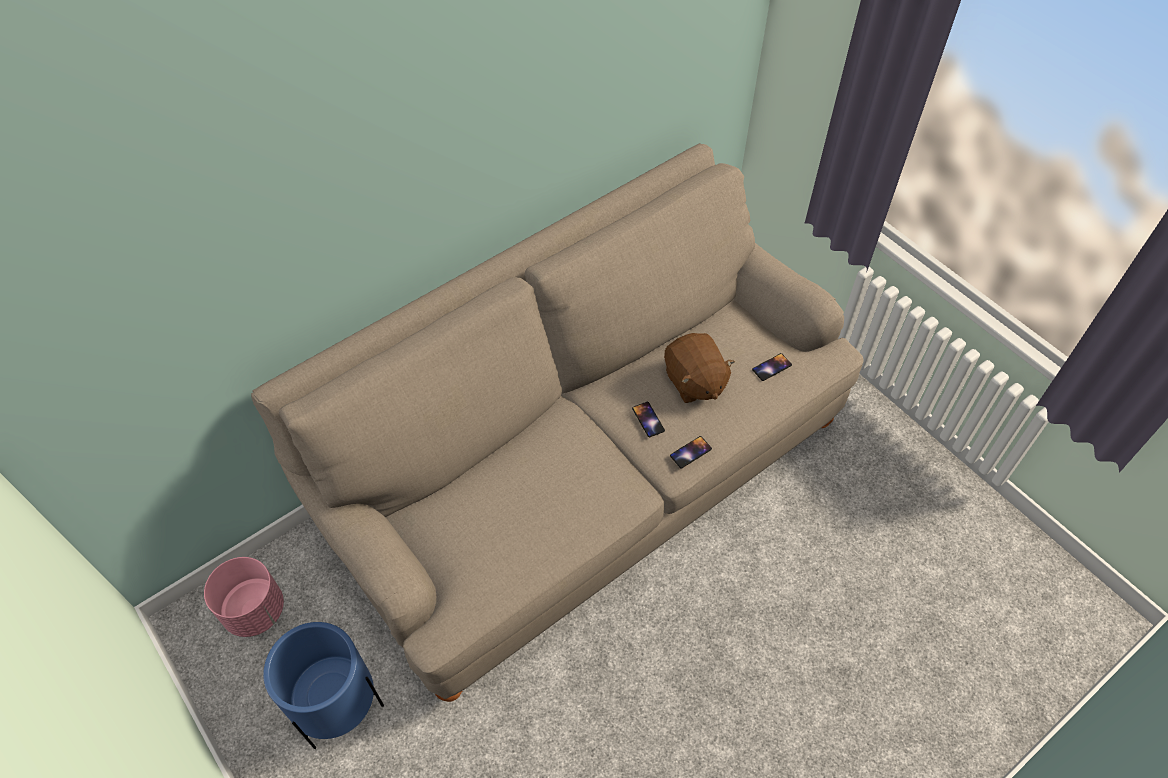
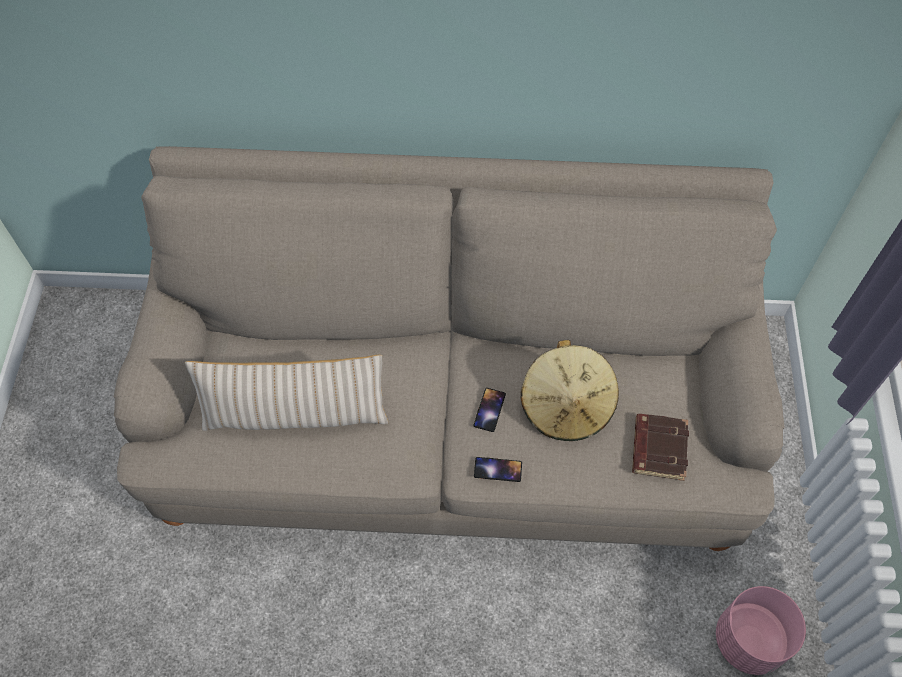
camera: 40 degrees right, 5 degrees up
(255, 610) = (113, 337): pink planter -> pink planter (749, 640)
(339, 709) = (100, 462): blue planter -> none
(519, 519) = (295, 414): none -> beige pillow
(694, 382) = (567, 406): brown plush toy -> beige hat
(771, 367) = (658, 448): phone -> brown book

